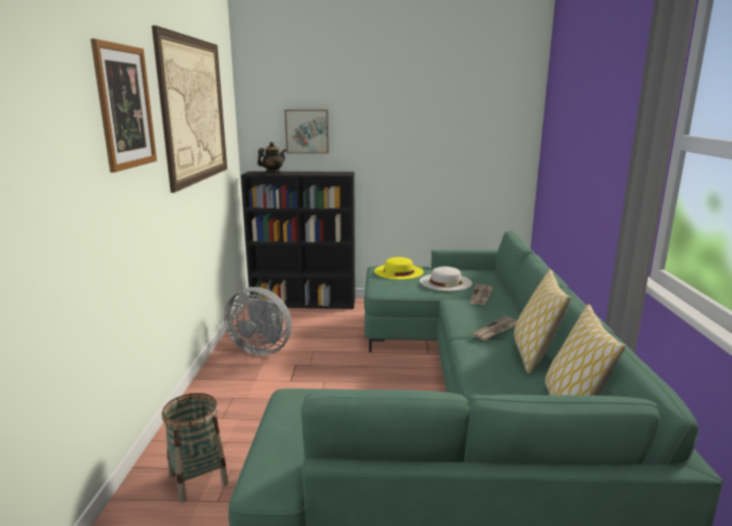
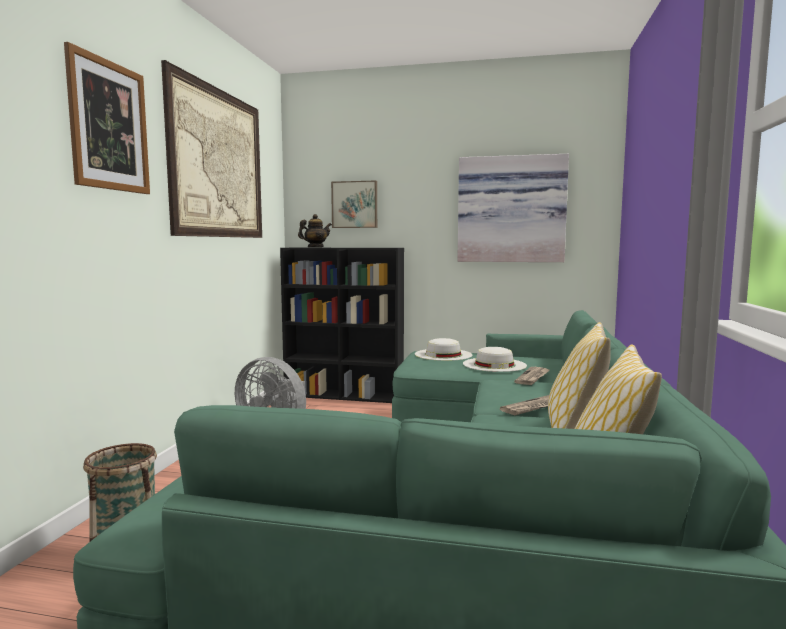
camera: 10 degrees right, 10 degrees down
(398, 271) = (443, 354): yellow hat -> white hat
(449, 138) = (511, 209): none -> picture

